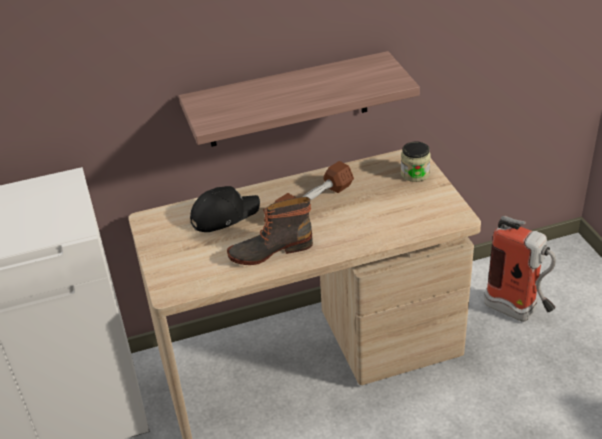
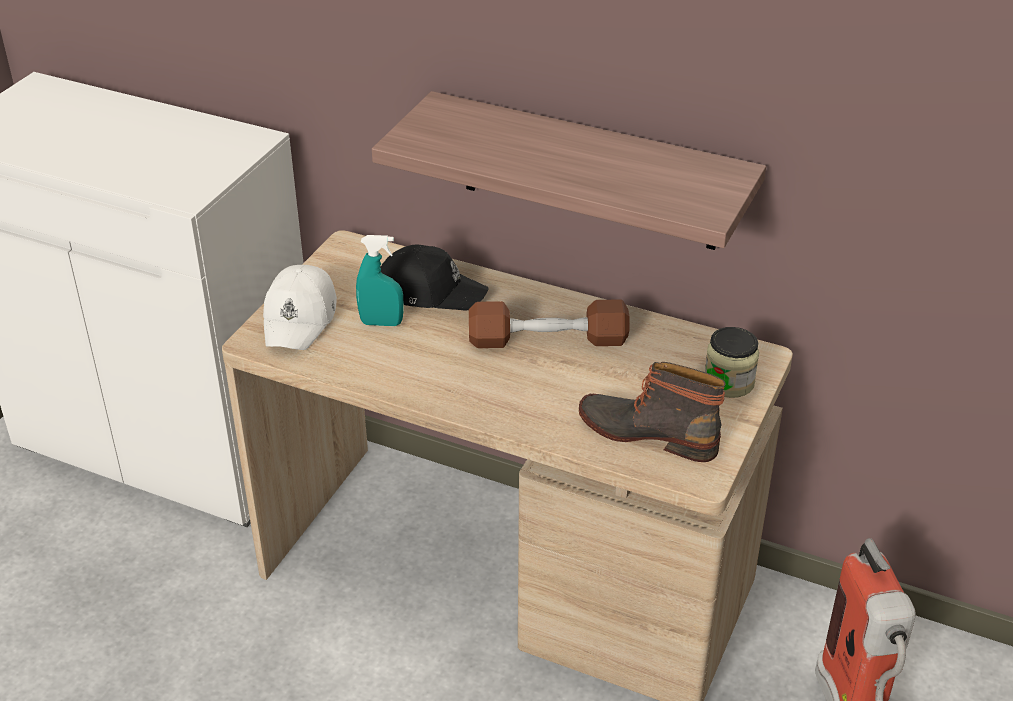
camera: 40 degrees right, 0 degrees up
(176, 267) = (301, 318): none -> white cap
(222, 244) = (381, 323): none -> turquoise spray bottle
(270, 250) = (419, 363): boot -> boot (649, 432)

